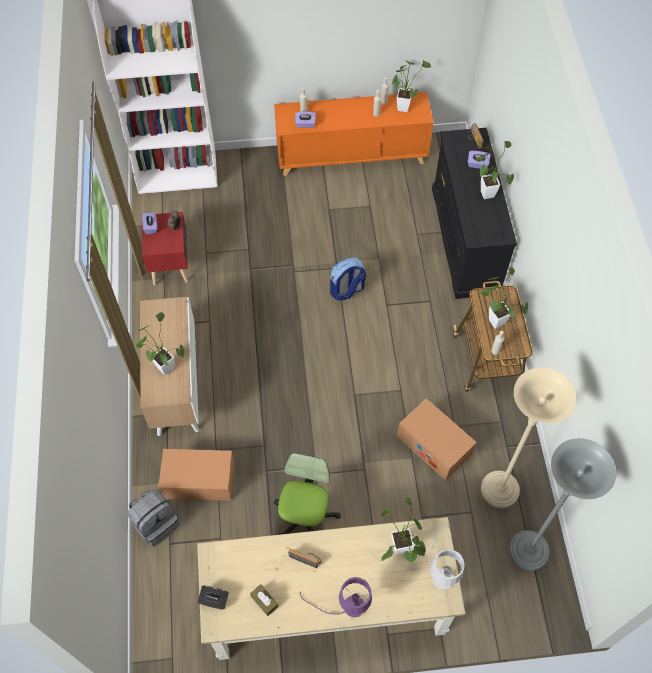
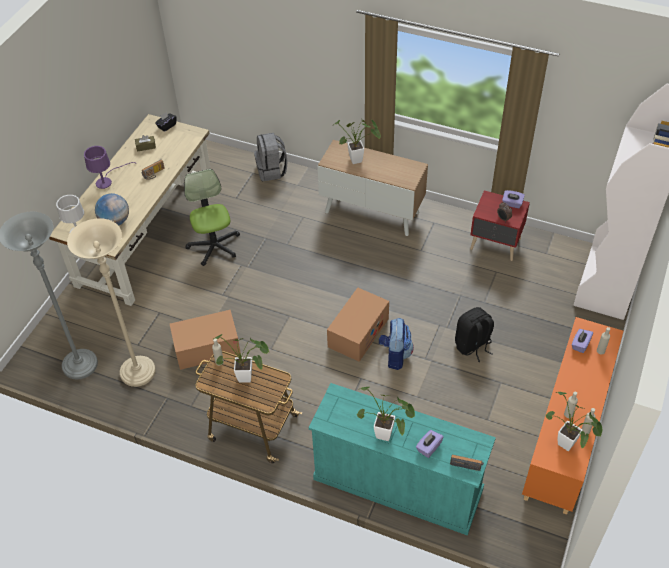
camera: 120 degrees right, 10 degrees down
(199, 480) = (286, 200): cardboard box -> cardboard box (358, 332)
(302, 240) = (473, 346): none -> black backpack
(305, 517) = (214, 246): office chair -> office chair turned 150 degrees counterclockwise
(401, 551) = (115, 221): potted plant -> globe
(465, 240) = (396, 484): black dresser -> turquoise dresser

